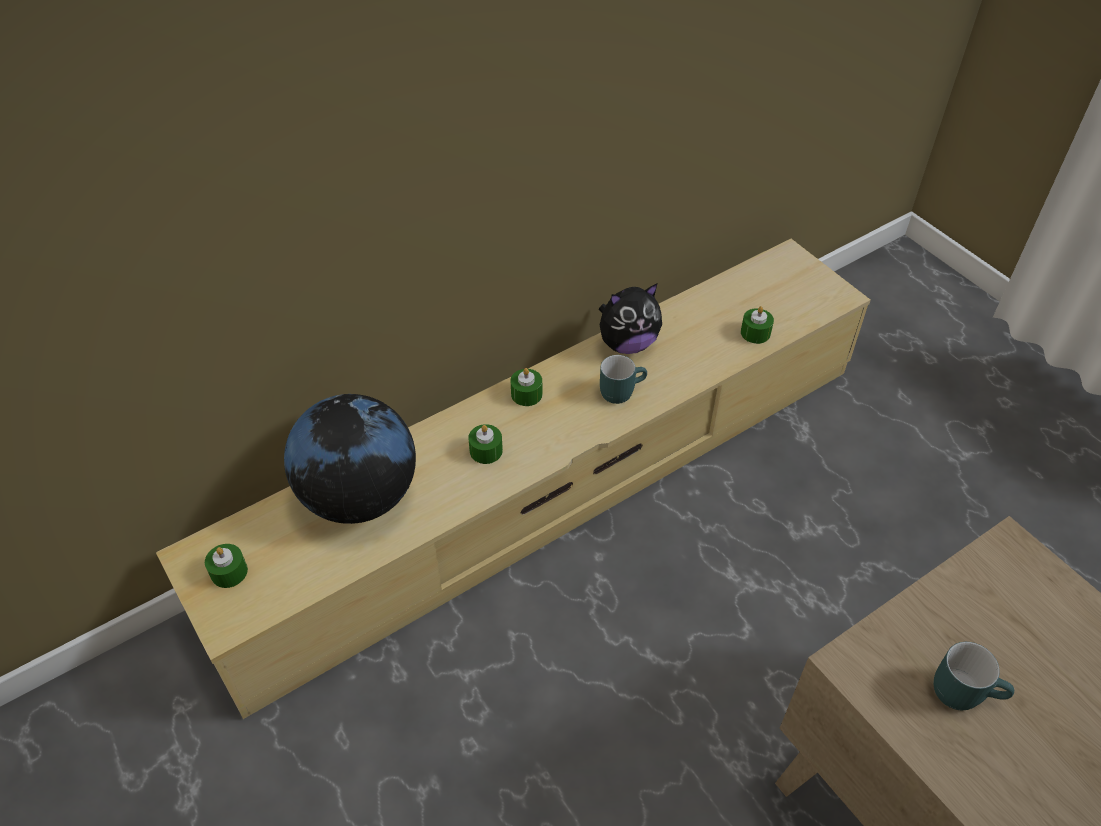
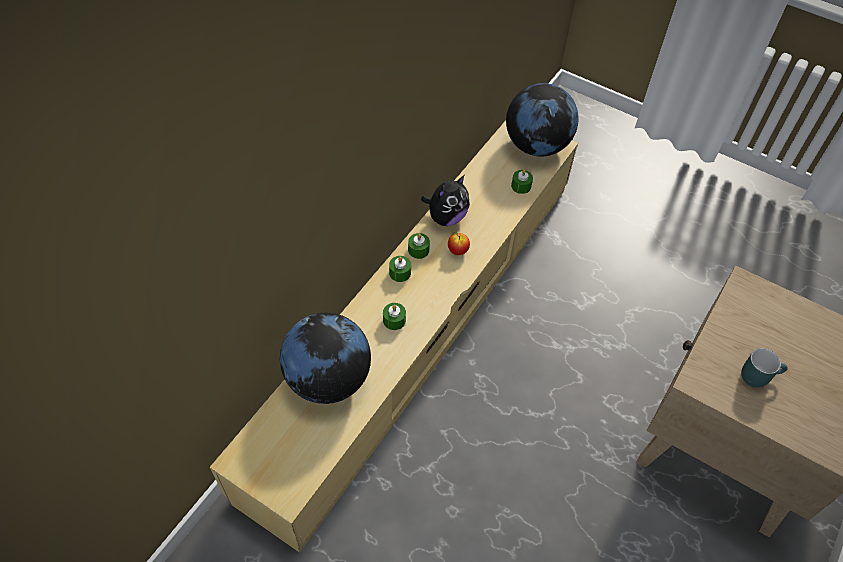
camera: 25 degrees left, 5 degrees up
(229, 572) = (269, 461): green candle -> green candle (418, 250)
(620, 390) = (457, 251): turquoise mug -> apple
(805, 288) = (536, 146): none -> globe

